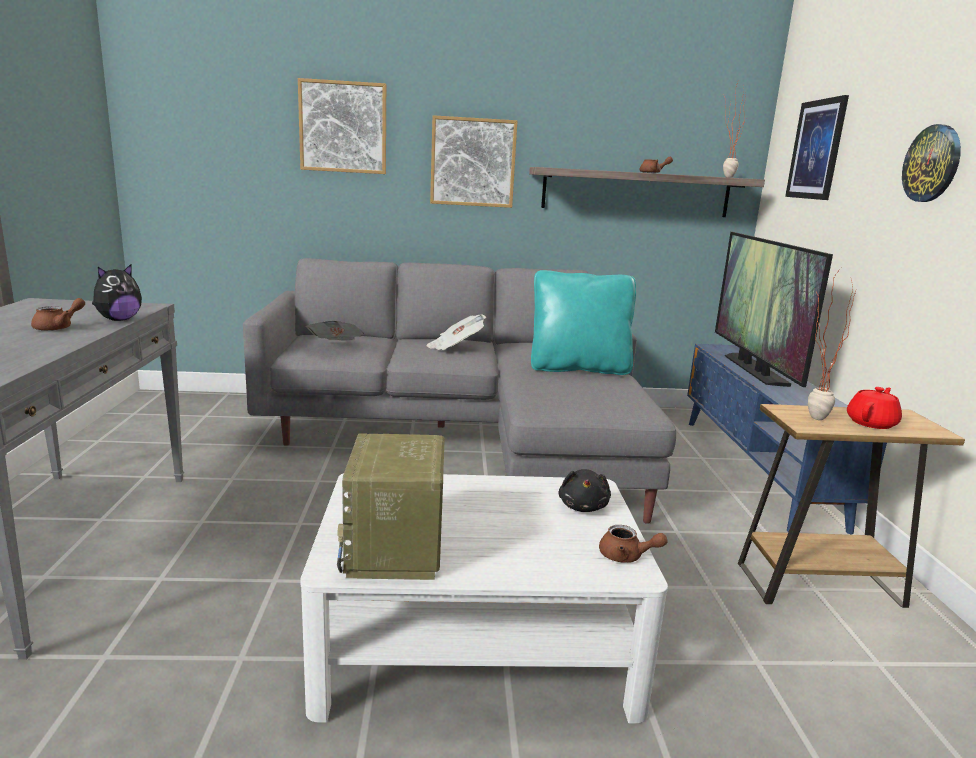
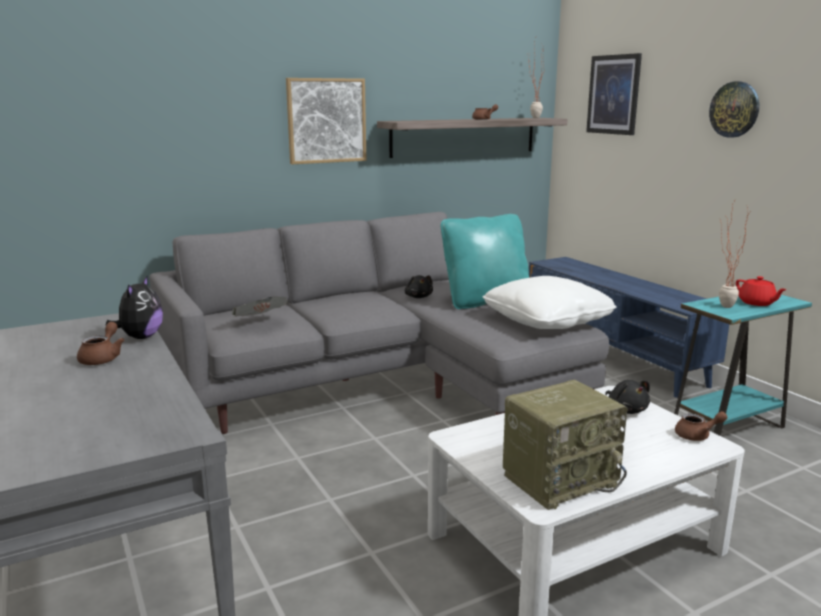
camera: 25 degrees left, 0 degrees up
(343, 127) = (197, 94): picture -> none
(396, 550) = (560, 479): radio -> radio turned 90 degrees counterclockwise
(455, 347) = (363, 301): newspaper -> none
(517, 353) = (418, 297): none -> black plush toy
(613, 399) = (547, 321): none -> white pillow
(754, 369) = (597, 276): television -> none
(819, 585) = (727, 428): brown side table -> turquoise side table
(872, 423) = (757, 303): red teapot -> red teapot turned 135 degrees clockwise

